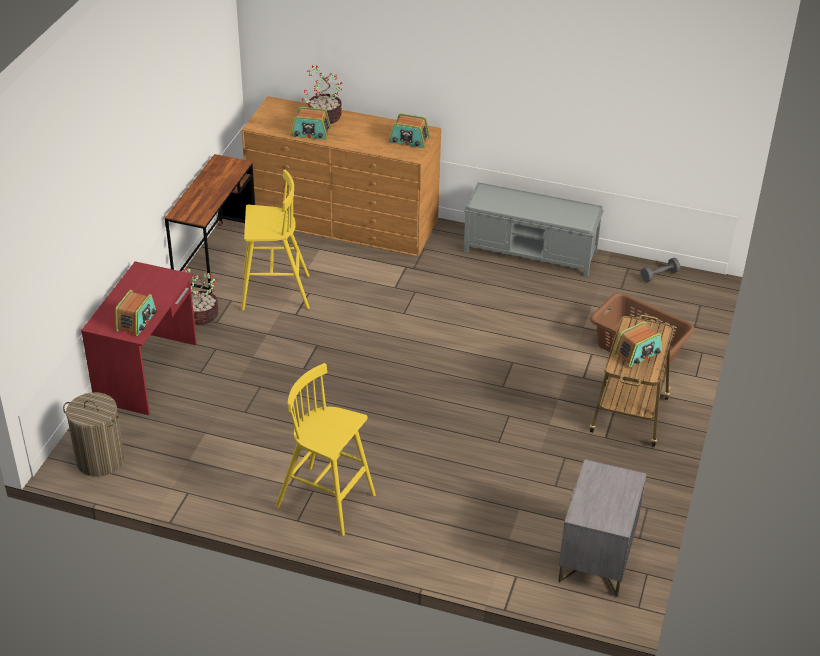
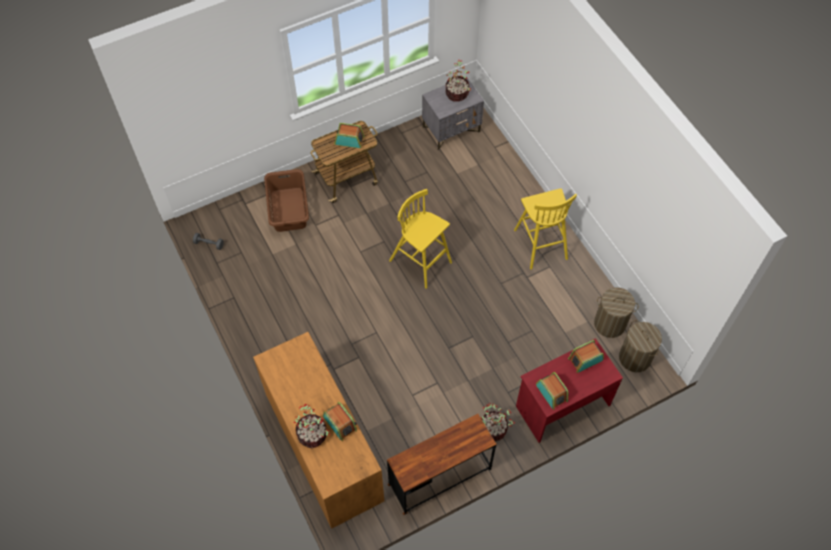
camera: 135 degrees left, 20 degrees up
(159, 473) = (609, 324): none -> laundry basket
(274, 293) = (432, 413): yellow stool -> yellow stool (421, 262)
(409, 140) = (288, 360): radio -> radio (551, 392)
(531, 252) = (250, 319): grey bench -> none
(606, 505) = (457, 94): none -> potted plant

